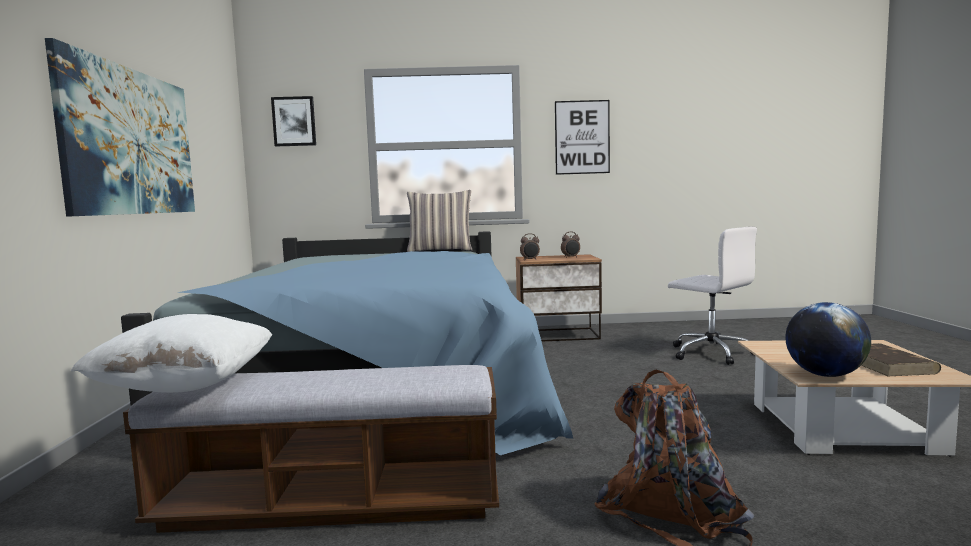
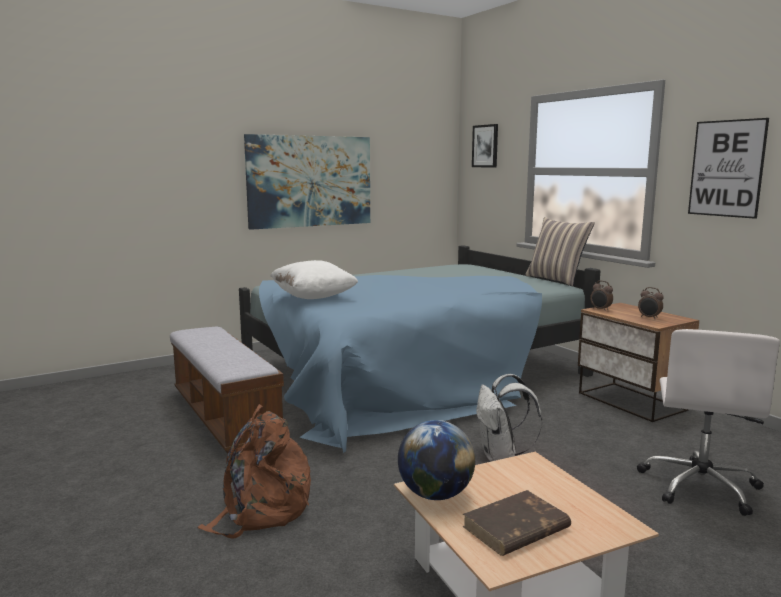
camera: 60 degrees right, 5 degrees up
(187, 386) = (196, 330): white pillow -> white pillow (313, 297)
(621, 387) = (501, 456): none -> white backpack

